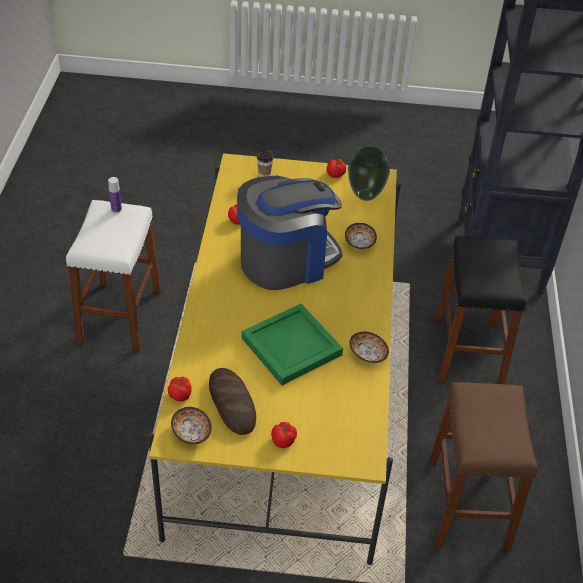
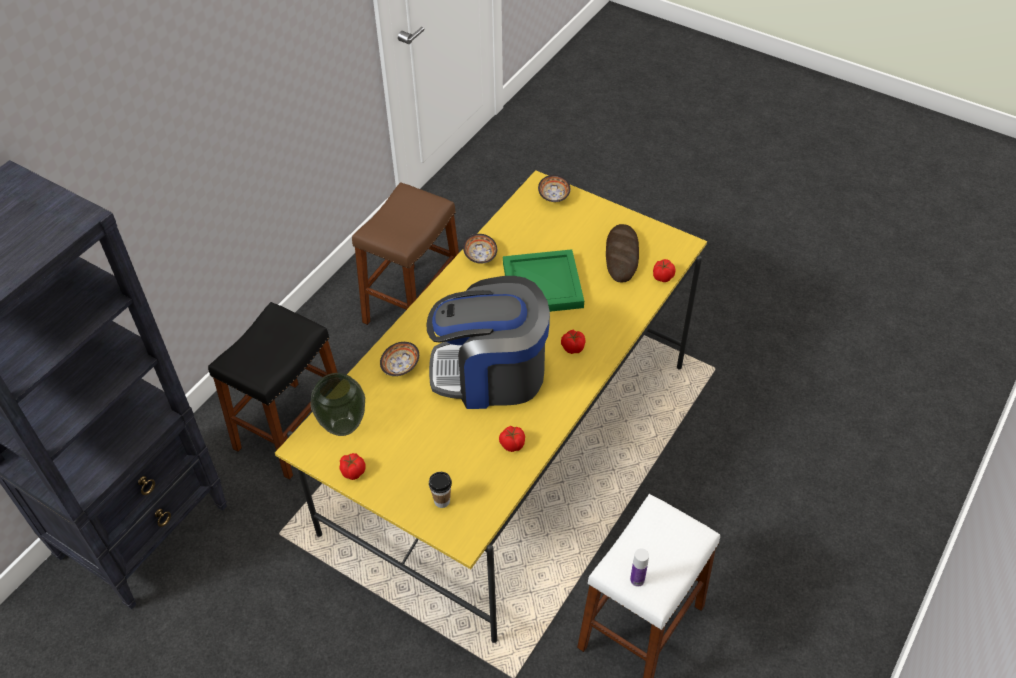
camera: 150 degrees left, 5 degrees up
(192, 432) = (665, 246): bowl -> bowl (553, 197)
(284, 440) = (594, 217): tomato -> tomato (572, 347)

